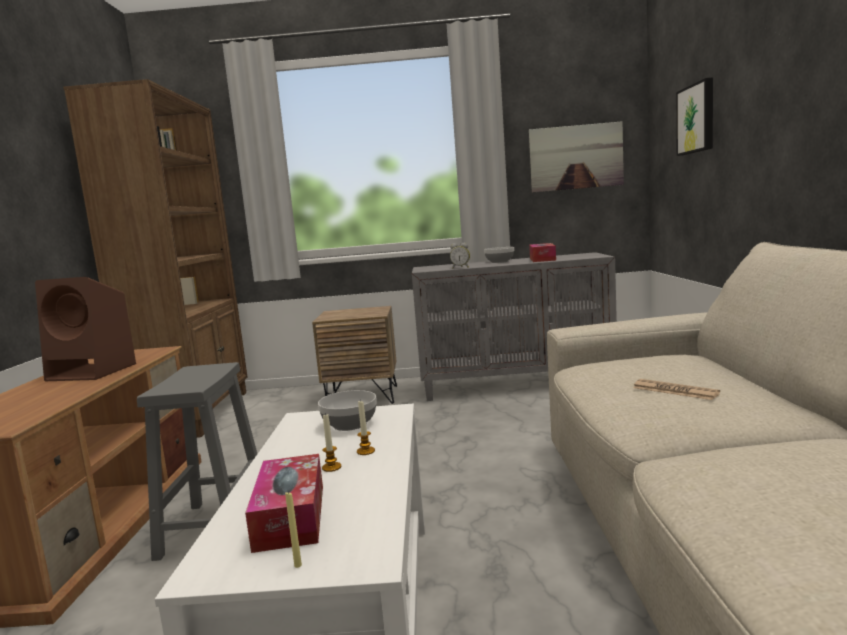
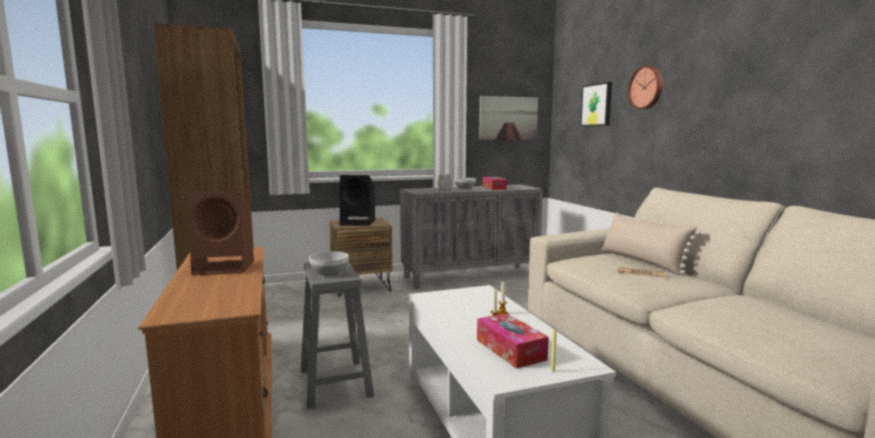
camera: 20 degrees left, 0 degrees up
(349, 424) = (466, 299): bowl -> bowl (329, 273)
(352, 313) = (359, 222): none -> black speaker
(707, 370) = (642, 262): none -> beige pillow
(757, 75) = (646, 87): none -> wall clock

